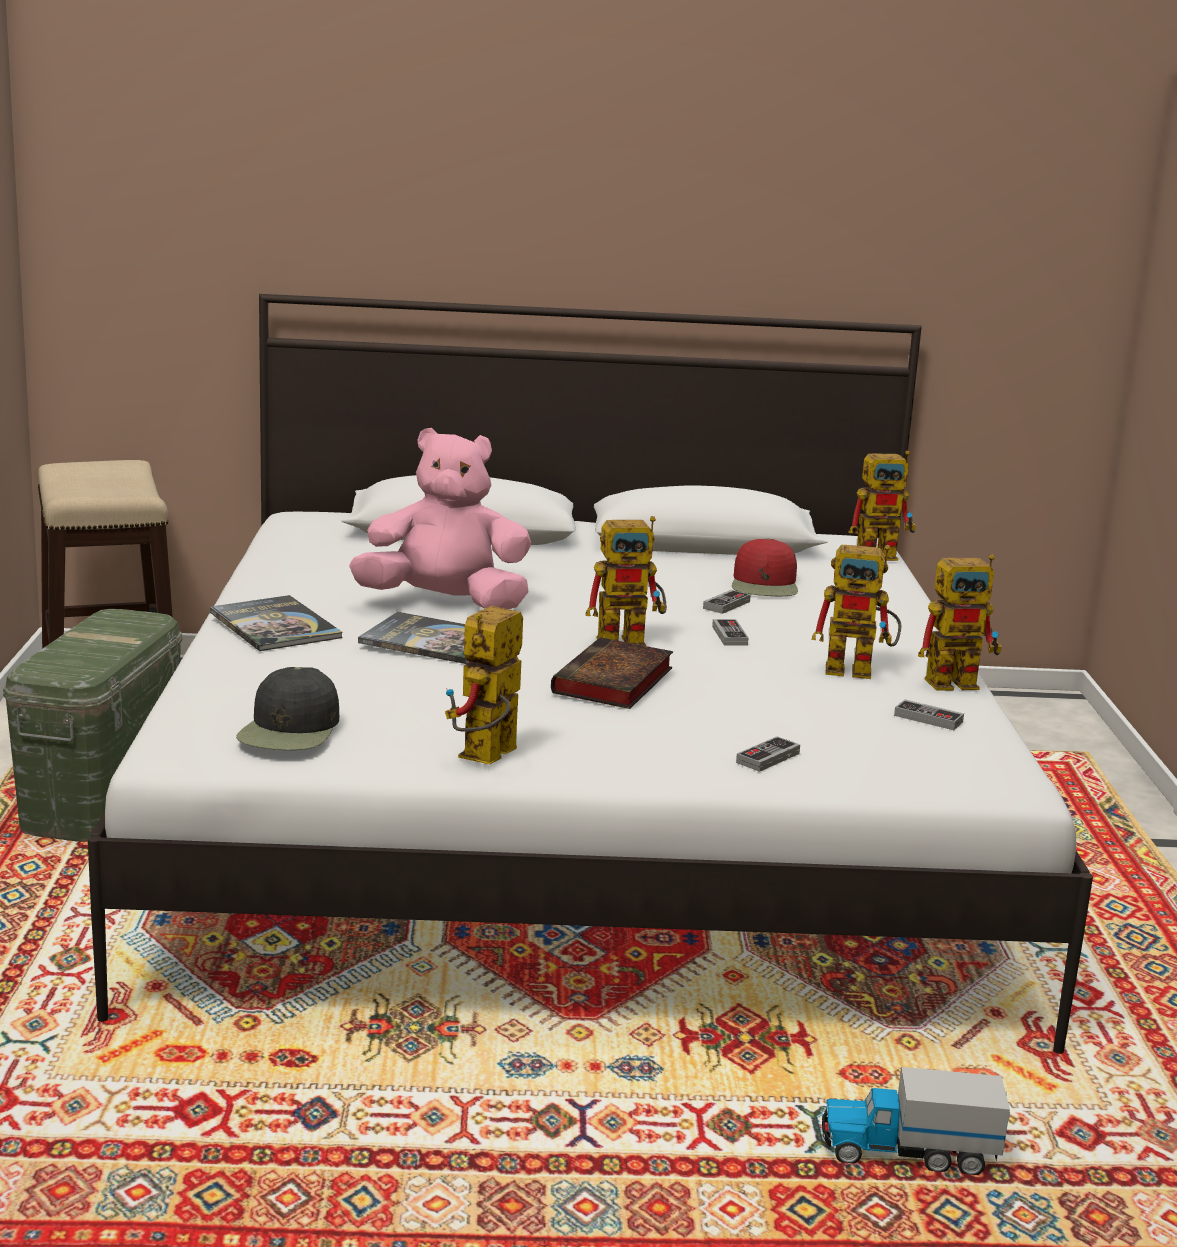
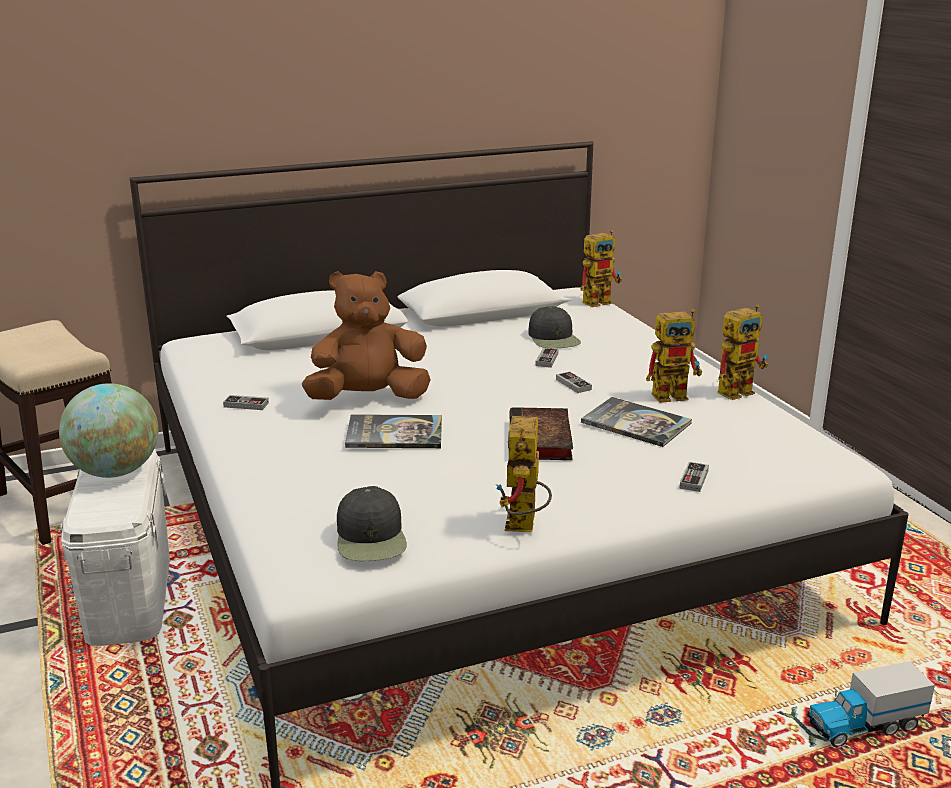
camera: 20 degrees left, 5 degrees up
(102, 797) = (129, 596): green storage box -> white storage box
(110, 633) = (115, 472): none -> globe
(275, 626) = (267, 445): book -> book (636, 423)
(445, 604) = (368, 398): pink plush toy -> brown plush toy
(631, 640) = (518, 402): toy robot -> none
(765, 584) = (554, 338): red cap -> black cap
(928, 719) = (750, 423): game controller -> game controller (246, 405)

